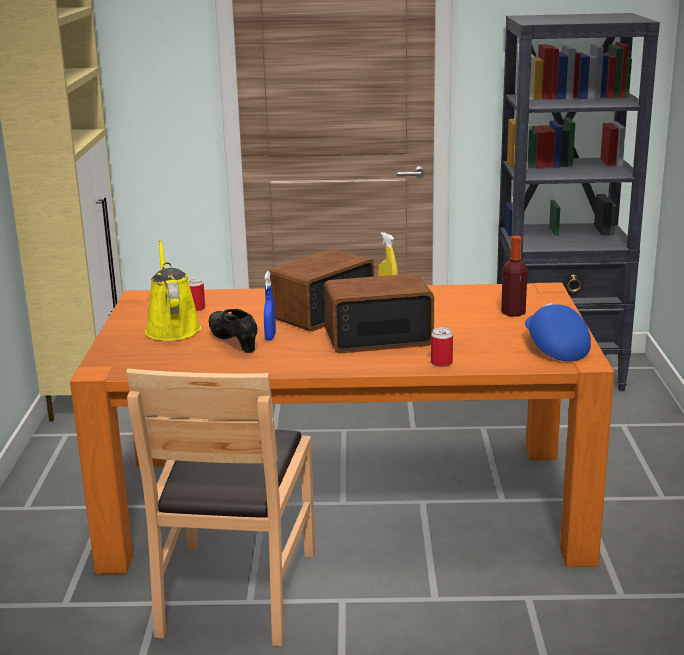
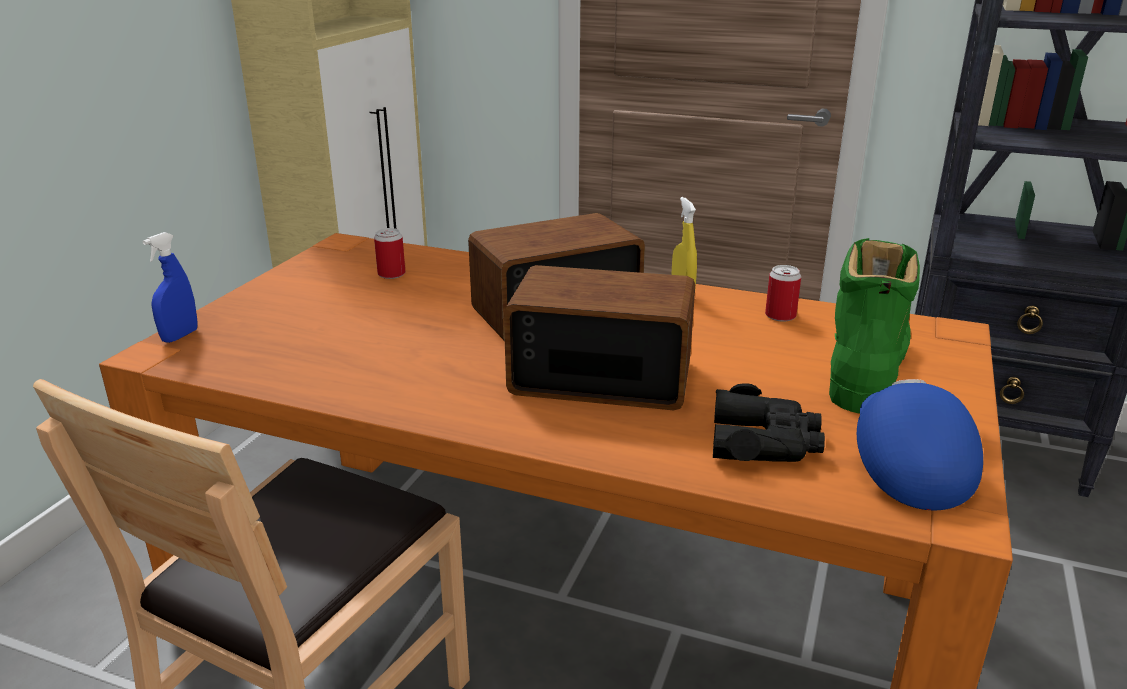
camera: 20 degrees right, 5 degrees up
(172, 328) = (327, 300): yellow watering can -> none
(234, 342) = (381, 342): black shoe -> none
(270, 336) = (442, 341): blue spray bottle -> blue spray bottle (180, 336)
(441, 363) = (668, 455): can -> can (780, 316)
(483, 350) = (764, 441): none -> black binoculars
(513, 313) = (867, 370): bottle -> green boot

